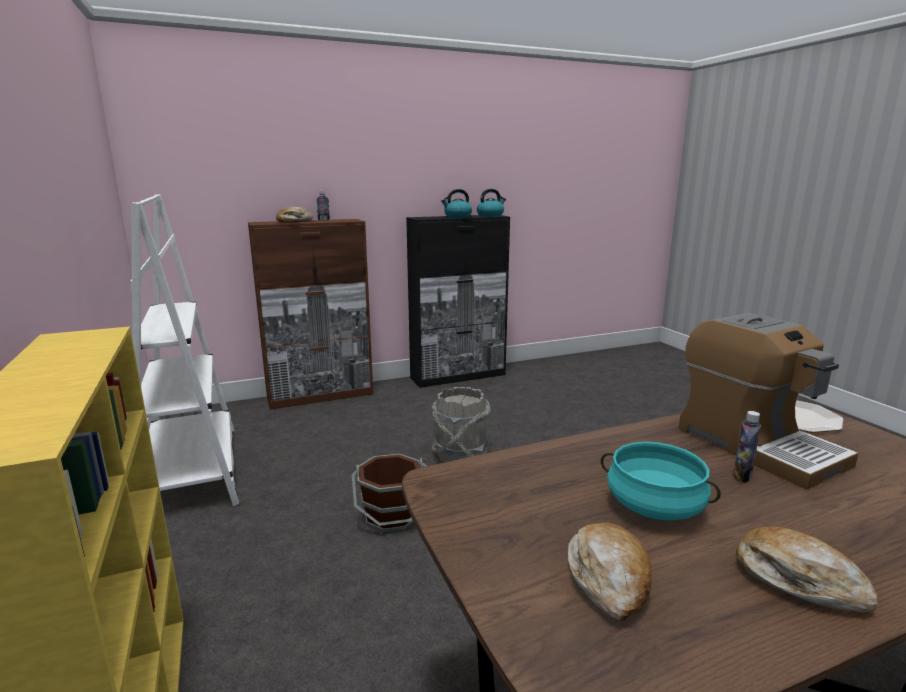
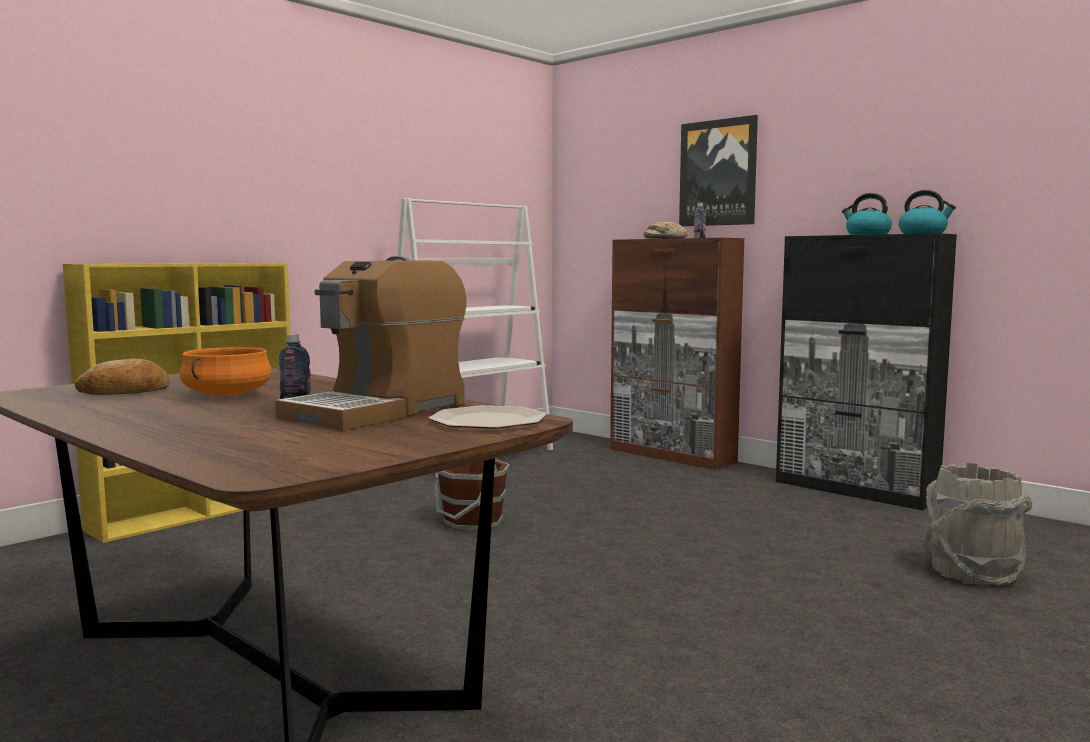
camera: 65 degrees right, 10 degrees down
(326, 165) = (718, 173): none -> picture
(460, 455) = (629, 525): grey bucket -> grey bucket (972, 573)
(654, 506) = (226, 395): turquoise cooking pot -> orange cooking pot
(797, 580) = (120, 414): bread -> none

